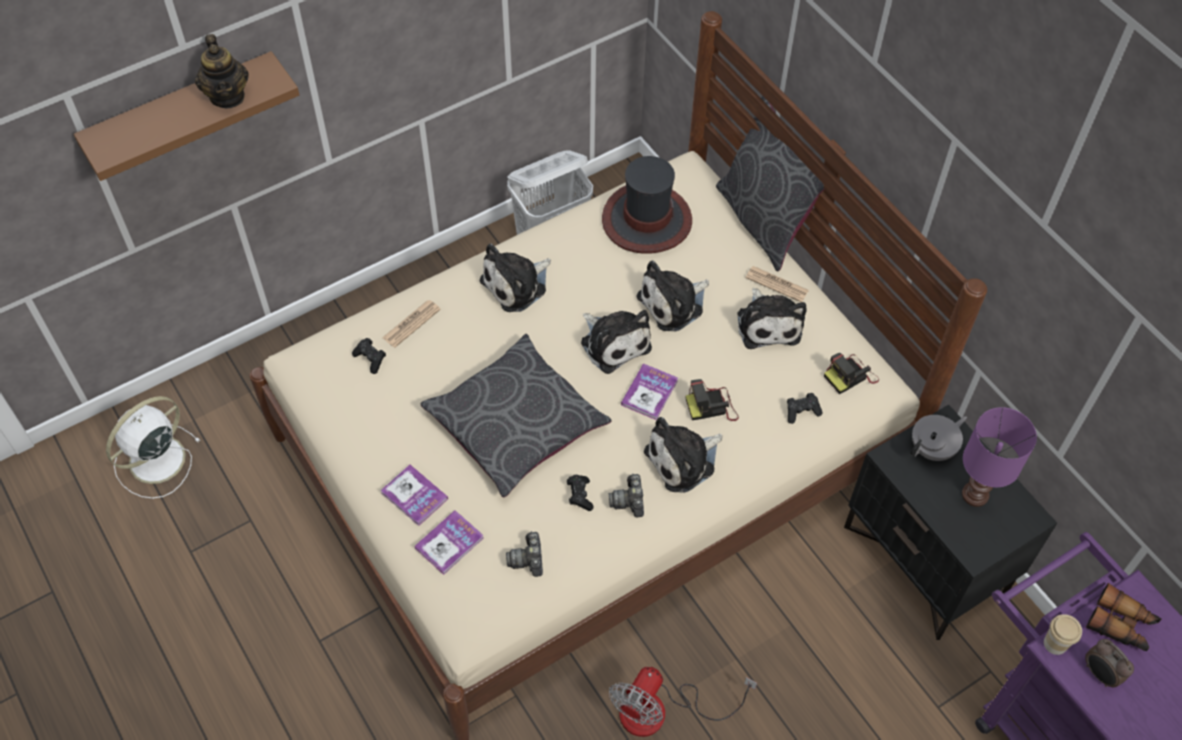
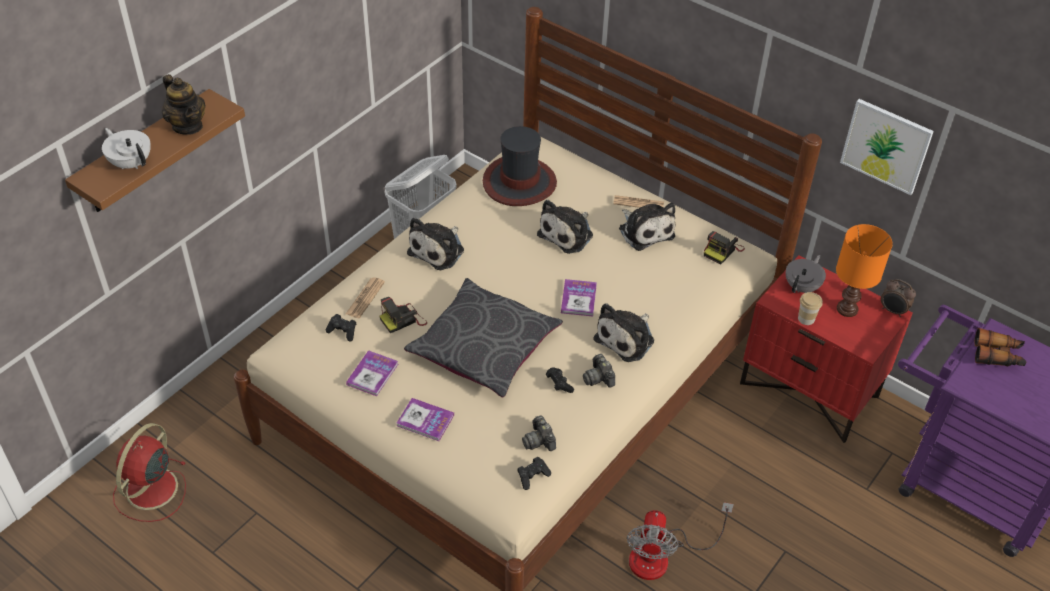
camera: 20 degrees left, 10 degrees down
(148, 130) = (131, 163): none -> white teapot
(155, 461) = (150, 490): white fan -> red fan
(449, 543) = (470, 446): book -> book (372, 374)
(614, 342) = (534, 271): plush toy -> none
(712, 406) = (631, 296): camera -> camera (403, 319)
(764, 221) = (607, 164): grey pillow -> none
(801, 411) = (699, 283): black game controller -> black game controller (532, 476)
(926, 559) = (810, 389): black nightstand -> red nightstand
(975, 494) = (847, 308): purple table lamp -> orange table lamp
(1055, 643) = (960, 380): cup -> cup (806, 318)
(1058, 326) = (886, 146): none -> picture
(1099, 674) = (1000, 392): alarm clock -> alarm clock (893, 311)

